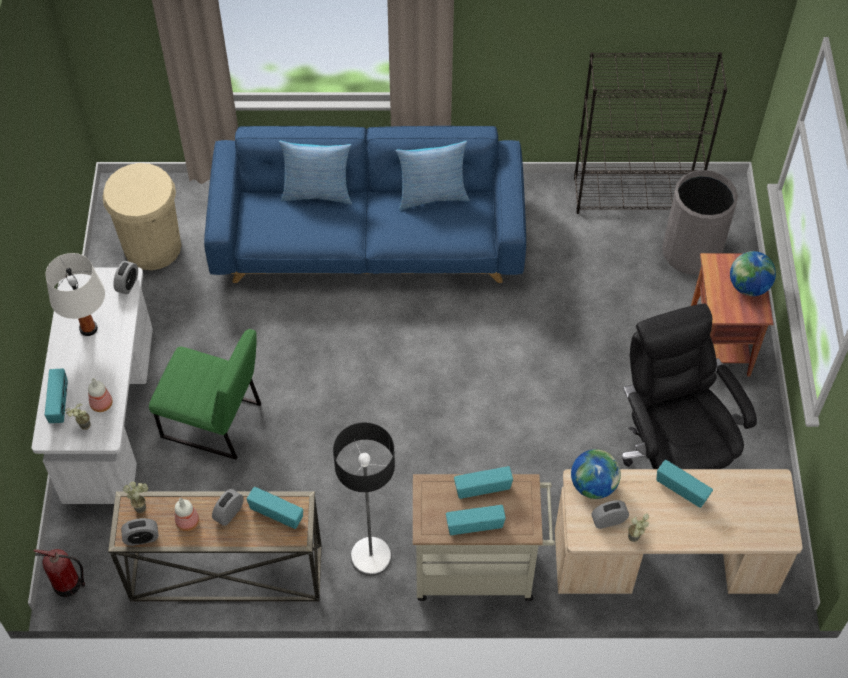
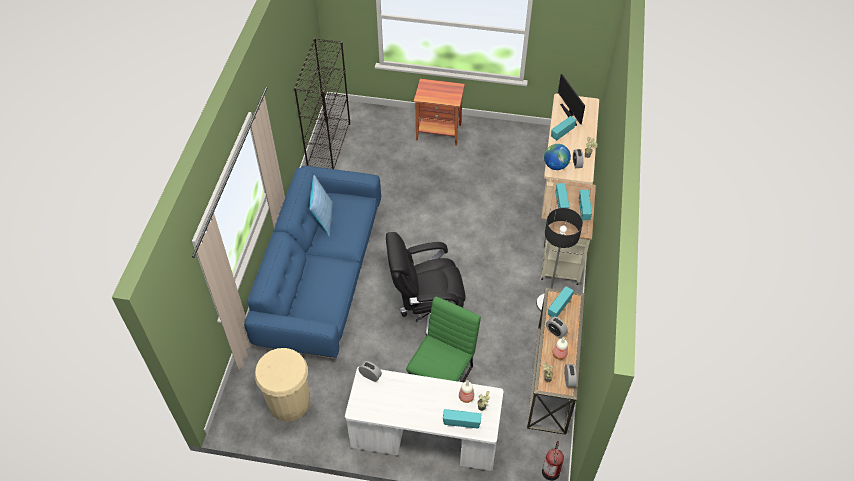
camera: 80 degrees left, 5 degrees down
(88, 328) = (402, 402): white table lamp -> none
(317, 193) = (301, 278): pillow -> none
(670, 453) = (502, 164): black office chair -> black office chair (427, 311)
(691, 252) = (376, 131): grey trash can -> none
(738, 499) = (569, 114): none -> monitor
(748, 286) = (440, 87): globe -> none

